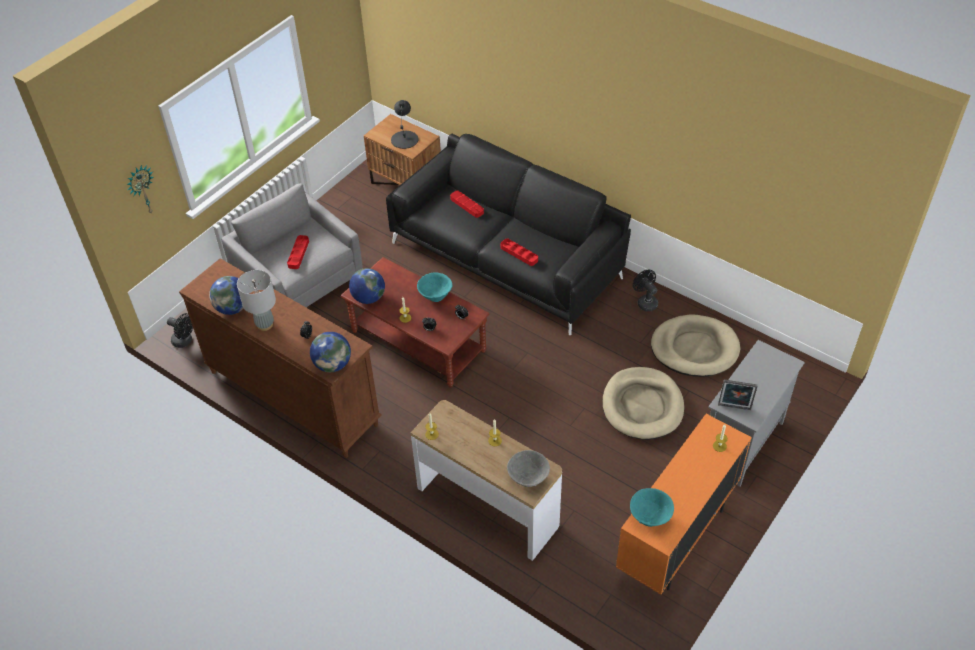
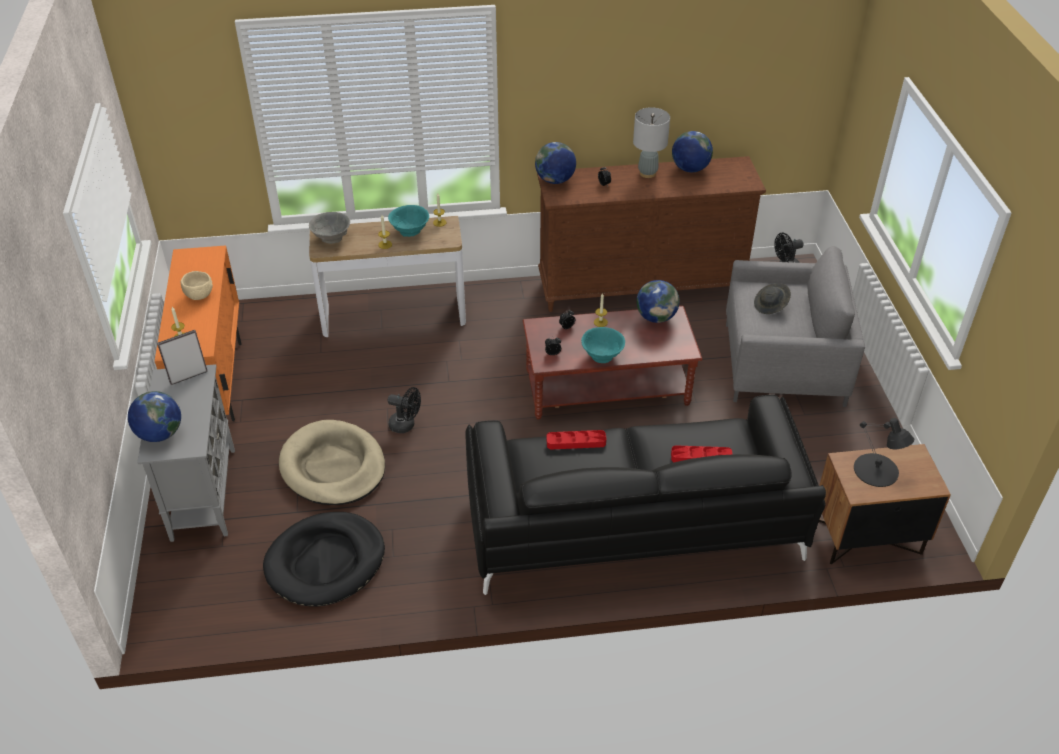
camera: 135 degrees right, 5 degrees down
(142, 190) = (866, 125): wall clock -> none
(298, 254) = (771, 306): red tray -> grey hat
(645, 302) = (429, 581): black fan -> black fan (406, 425)
(650, 516) = (207, 262): turquoise bowl -> turquoise bowl (410, 231)
(680, 481) = (199, 296): none -> beige bowl
(694, 348) = (325, 562): beige dog bed -> black dog bed
(779, 373) = (160, 434): none -> globe

